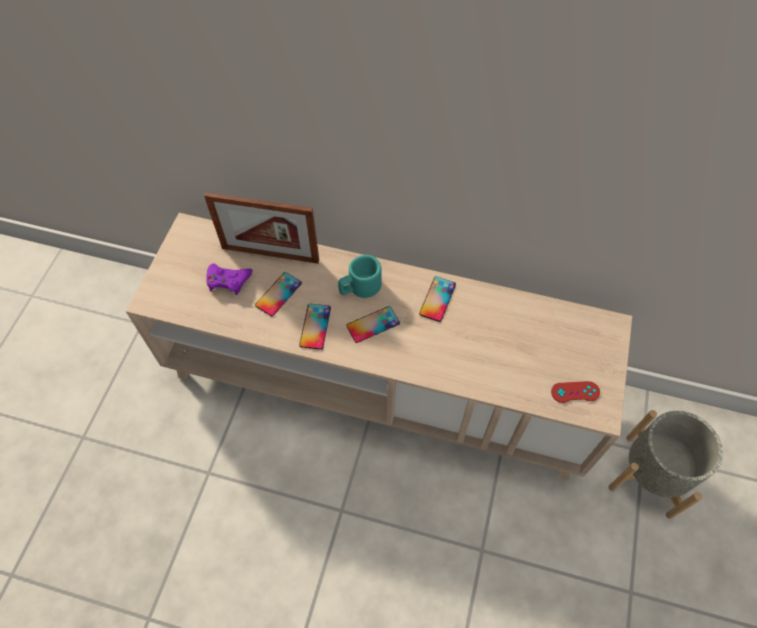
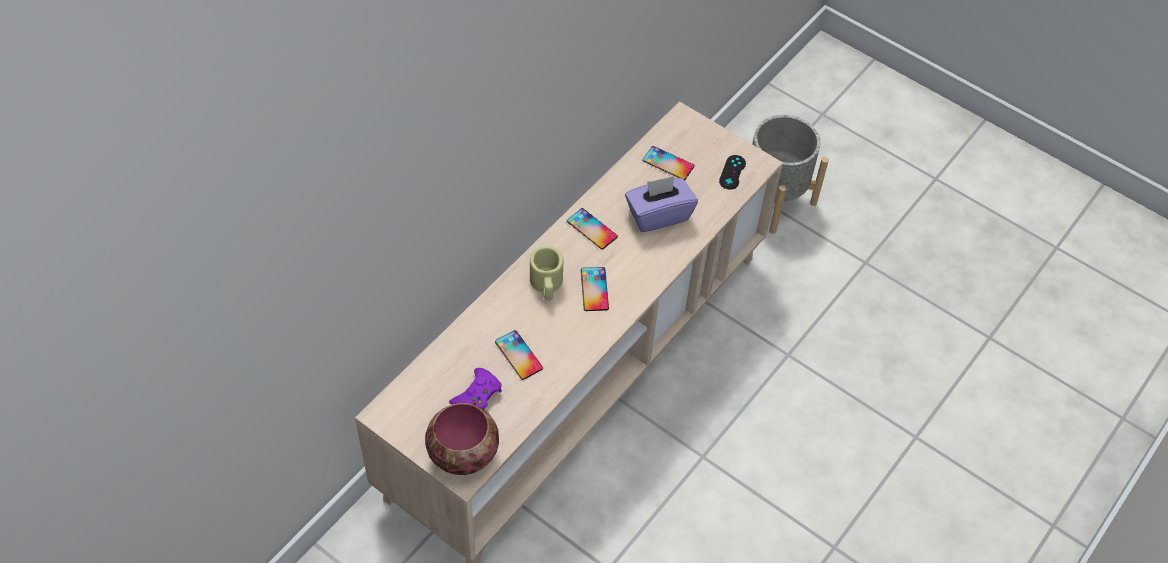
camera: 70 degrees left, 5 degrees down
(170, 291) = (463, 452): none -> bowl
(270, 254) = (464, 347): picture frame -> none
(315, 326) = (573, 336): phone -> phone (668, 163)
(359, 287) = (546, 285): turquoise mug -> beige mug
(484, 346) = (658, 215): none -> purple tissue box
(575, 392) = (732, 172): red game controller -> black game controller

